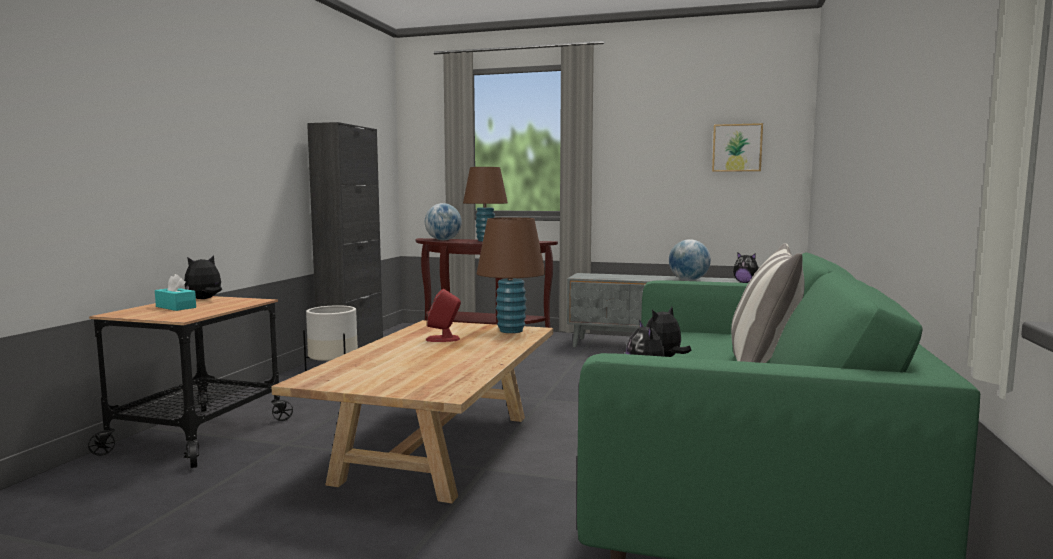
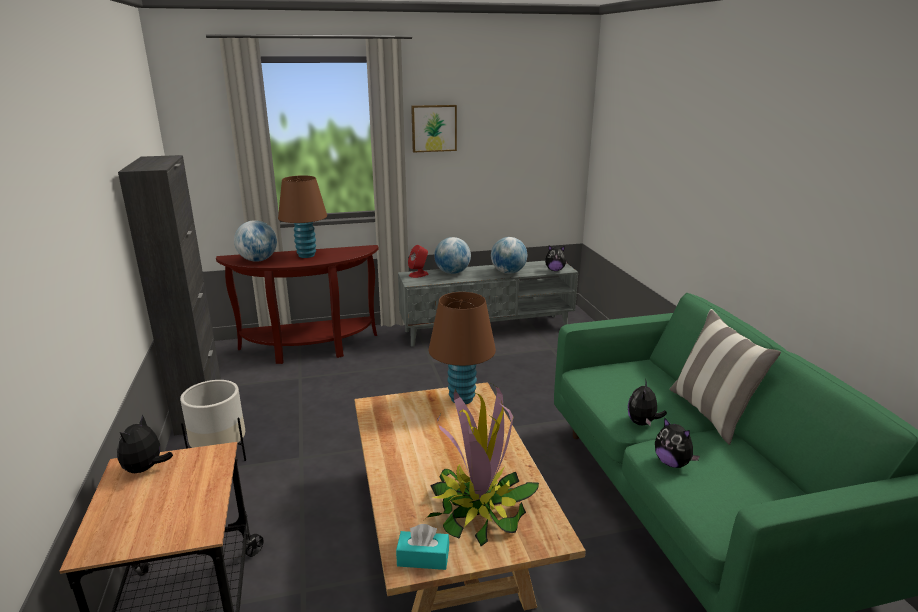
camera: 30 degrees left, 15 degrees up
(176, 307) = (143, 504): turquoise tissue box -> turquoise tissue box (423, 558)
(409, 372) = (478, 511): none -> potted plant
(443, 339) = (425, 434): red speaker -> red speaker (418, 274)
(629, 276) = (452, 273): none -> globe
(737, 148) = (532, 144): picture -> picture (433, 128)

